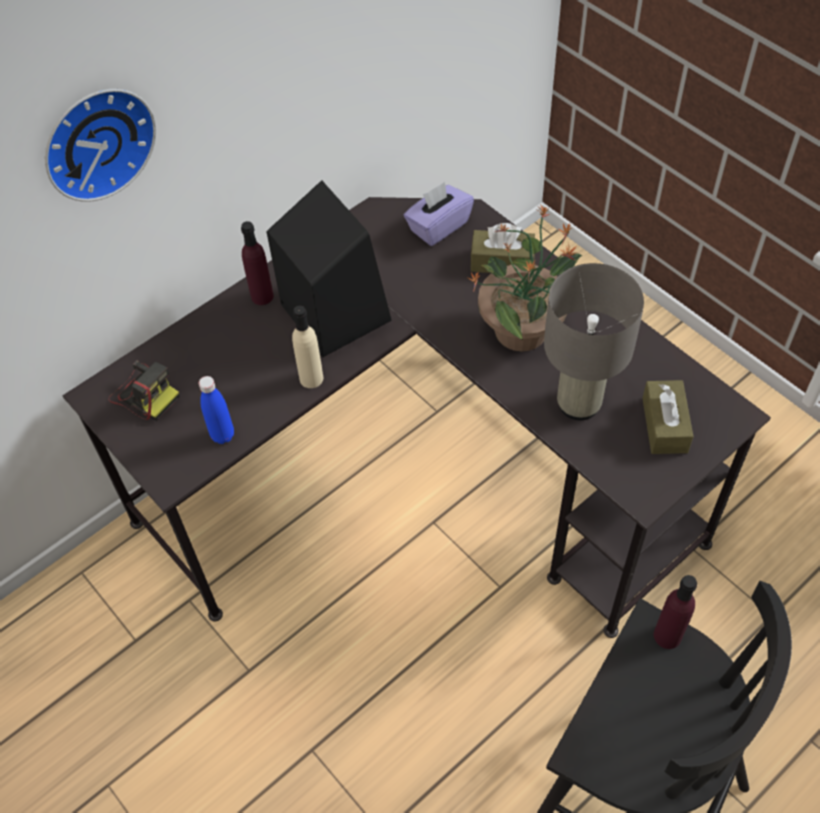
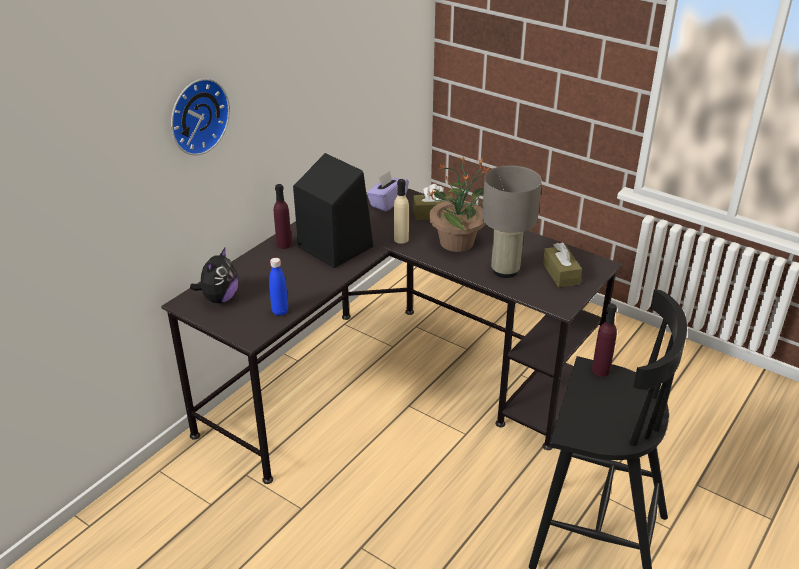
camera: 15 degrees left, 20 degrees down
(144, 394) = (219, 298): camera -> plush toy
(311, 378) = (330, 278): beige bottle -> beige bottle (401, 239)

